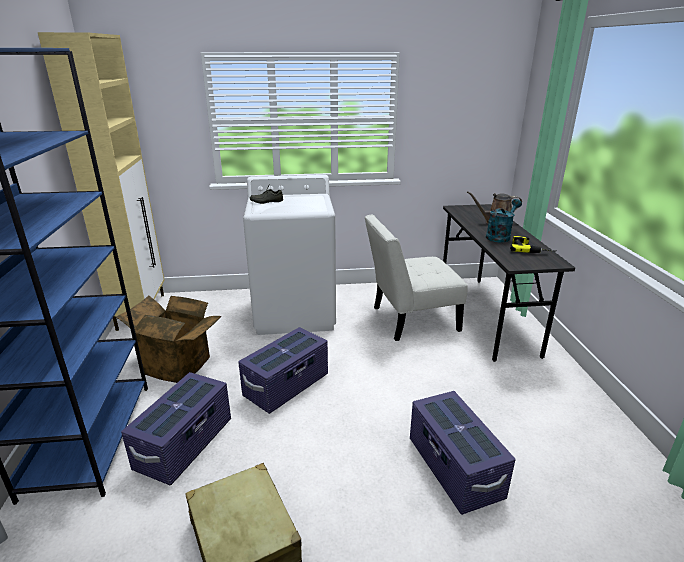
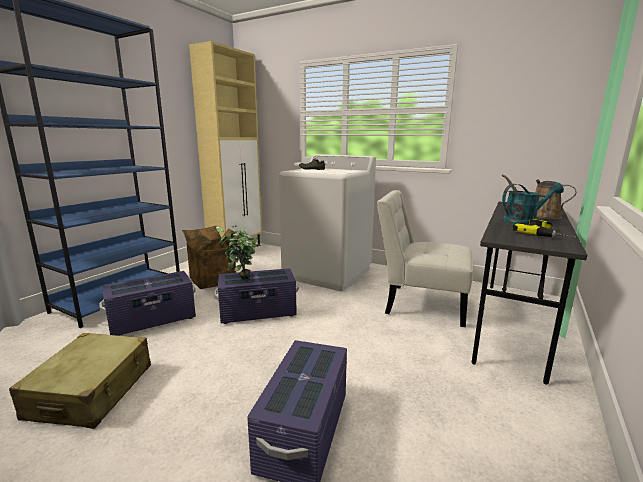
camera: 35 degrees right, 10 degrees down
(276, 360) = (241, 280): none -> potted plant

